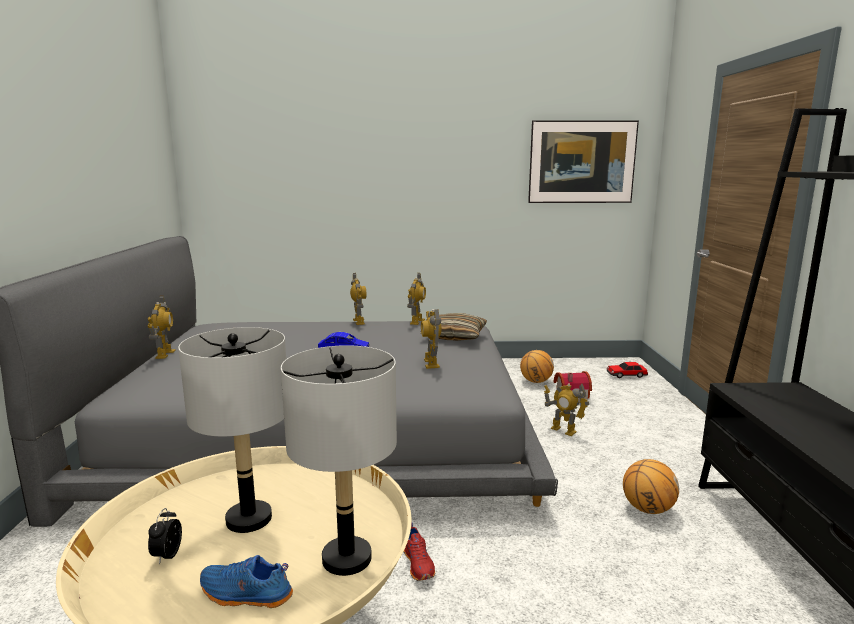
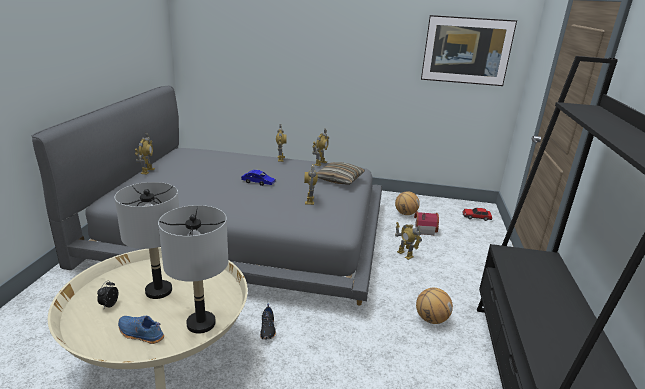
camera: 10 degrees right, 10 degrees up
(419, 564) = (268, 329): red shoe -> black shoe

